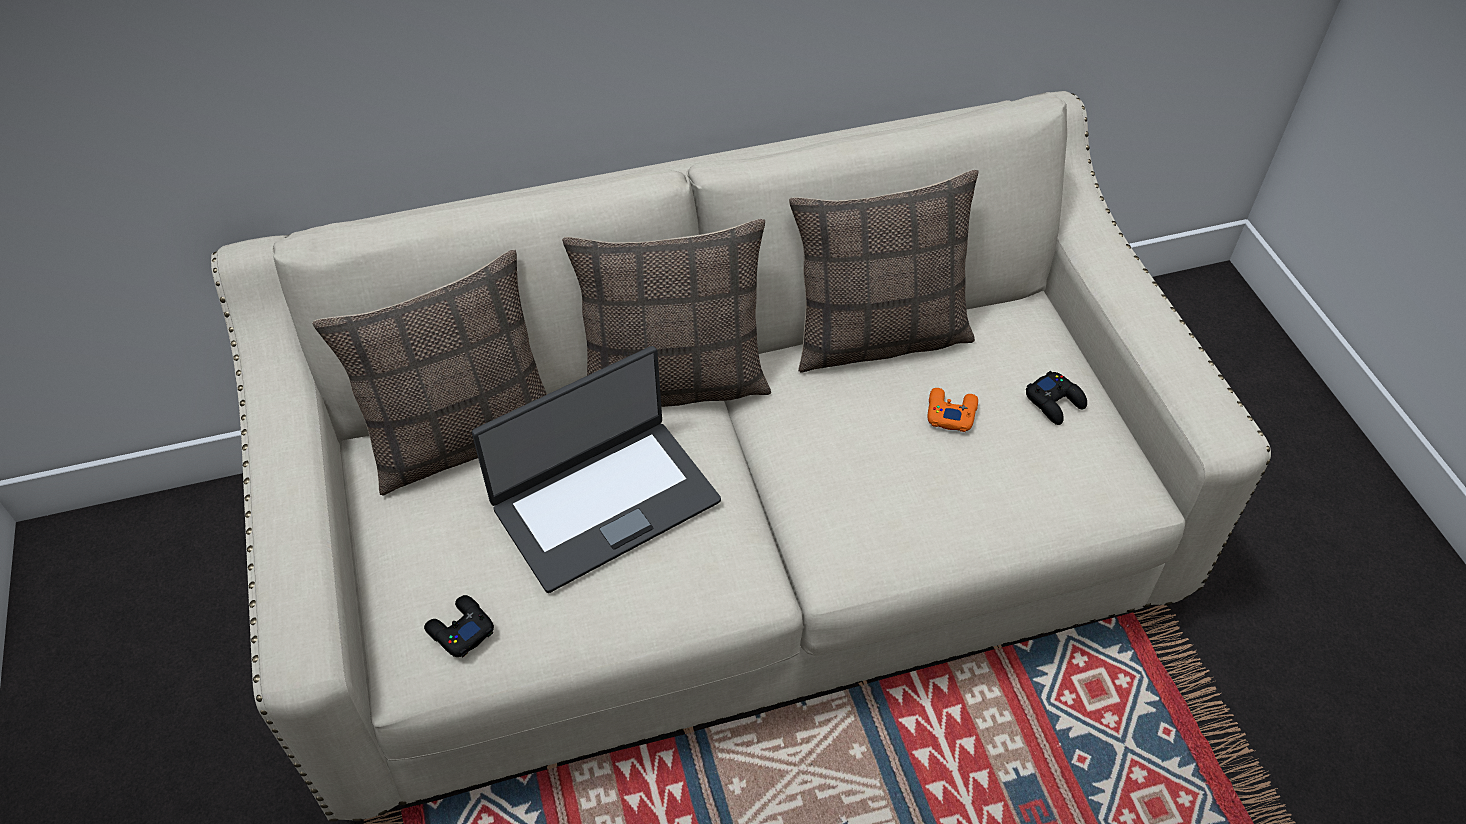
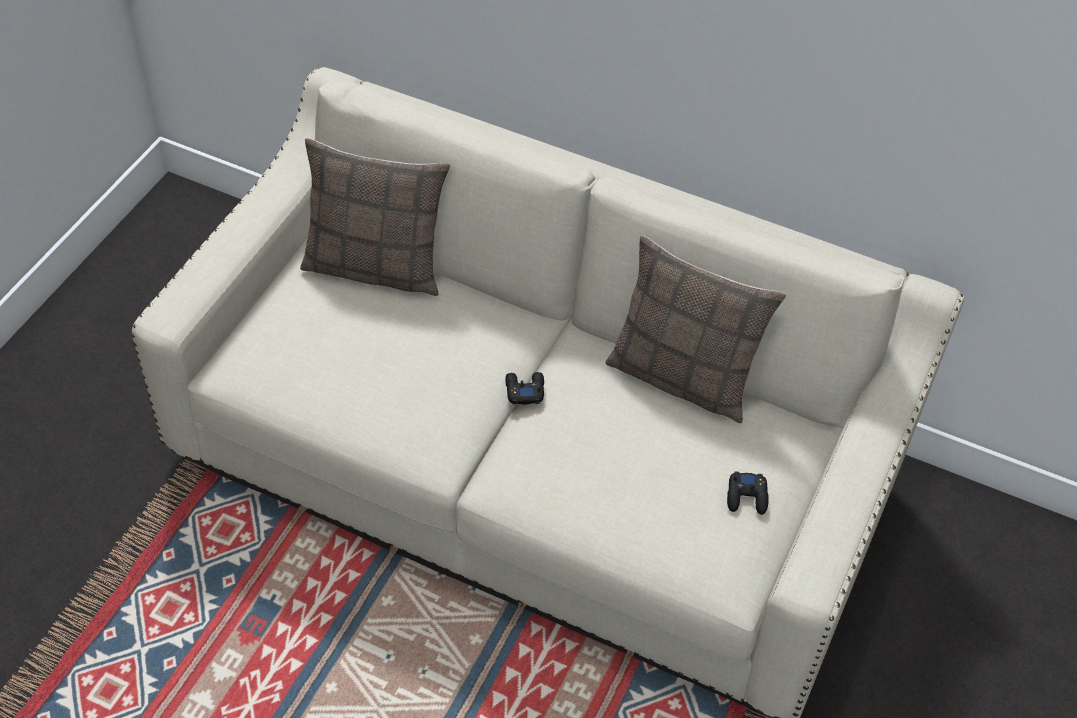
camera: 40 degrees right, 0 degrees up
(460, 630) = (266, 369): black game controller -> black game controller (524, 390)
(604, 502) = (409, 357): laptop -> none
(674, 381) = (526, 317): pillow -> none
(950, 413) = (669, 454): orange game controller -> none

